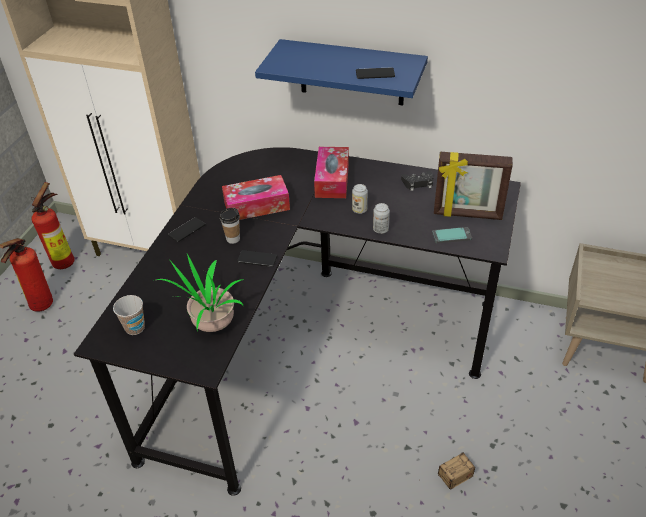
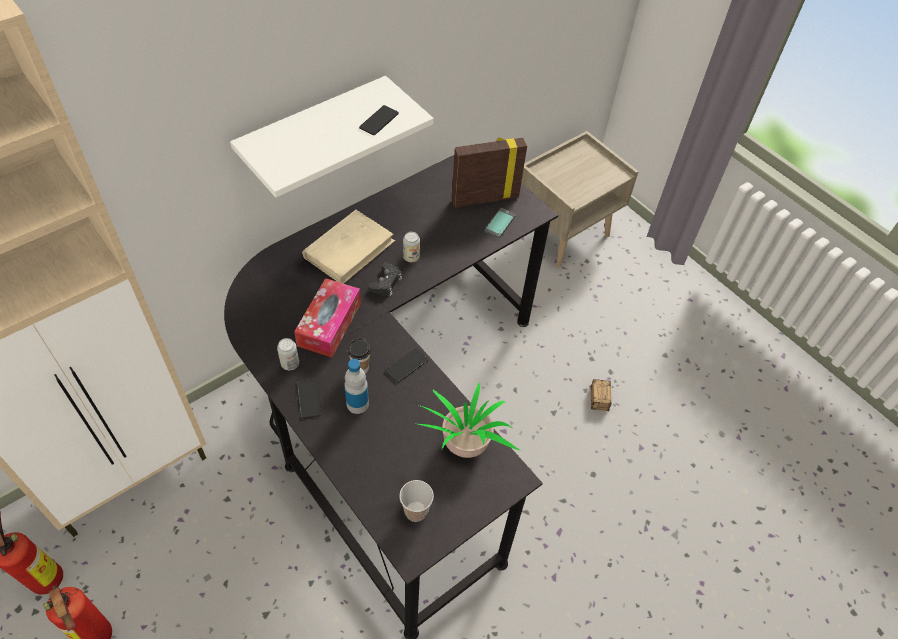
camera: 60 degrees left, 10 degrees up
(202, 253) = (357, 404): none -> bottle
(332, 180) = (349, 249): tissue box -> beige book
(351, 73) = (314, 133): blue shelf -> white shelf
(380, 229) = (450, 260): can -> can (290, 364)
(418, 183) = (415, 199): black game controller -> black game controller (386, 283)
(467, 215) = (484, 198): picture frame -> picture frame turned 150 degrees counterclockwise

